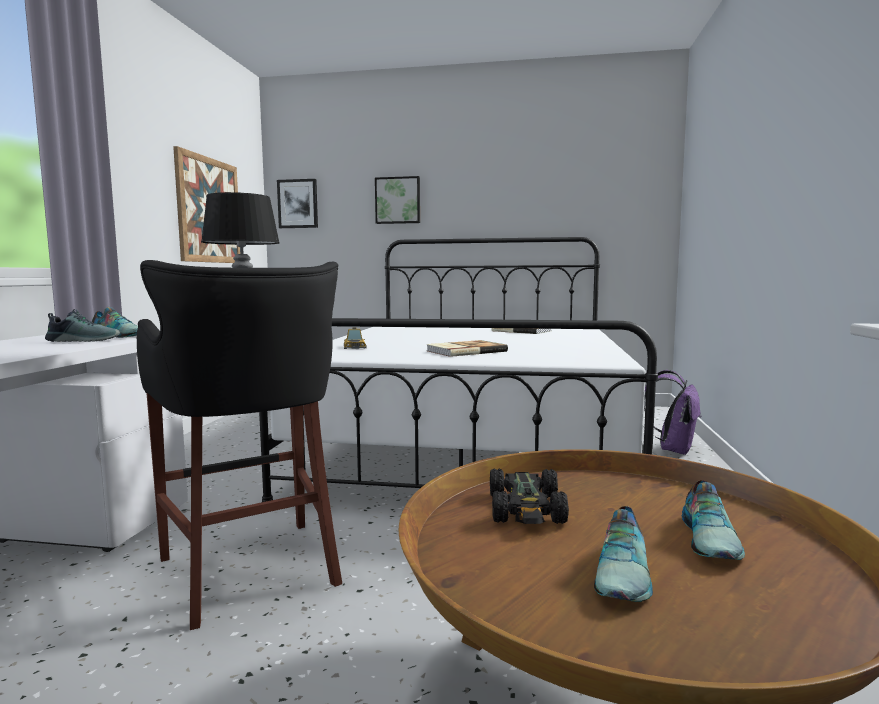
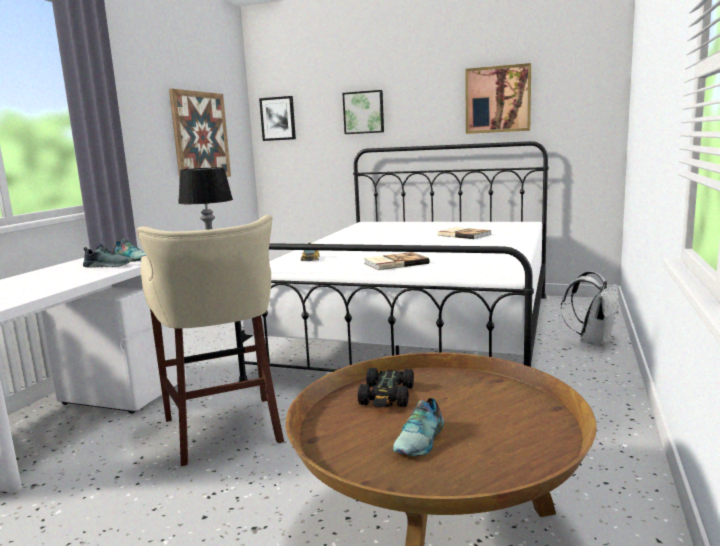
camera: 10 degrees right, 5 degrees up
(252, 572) = (225, 431): black stool -> beige stool
(545, 192) = (498, 99): none -> picture
(672, 449) = (593, 341): purple backpack -> white backpack
(711, 539) = (497, 421): shoe -> none

